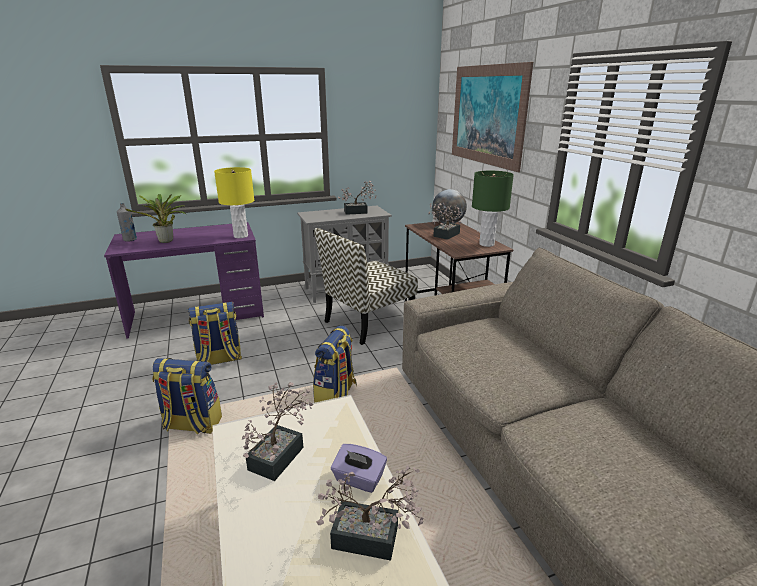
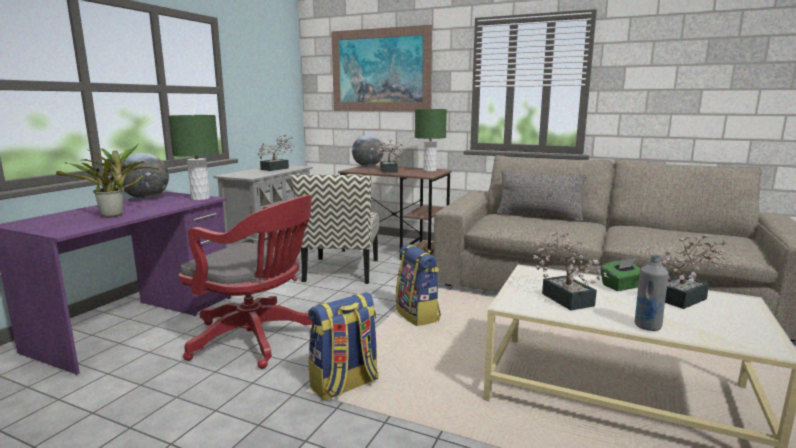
camera: 45 degrees left, 10 degrees down
(130, 240) = (45, 224): grey bottle -> grey bottle (647, 326)
(219, 359) = (257, 339): backpack -> red office chair
(220, 227) = (146, 198): none -> globe
(241, 236) = (200, 198): yellow table lamp -> green table lamp
(359, 479) = (622, 286): purple tissue box -> green tissue box
(530, 344) = (539, 216): none -> grey pillow

